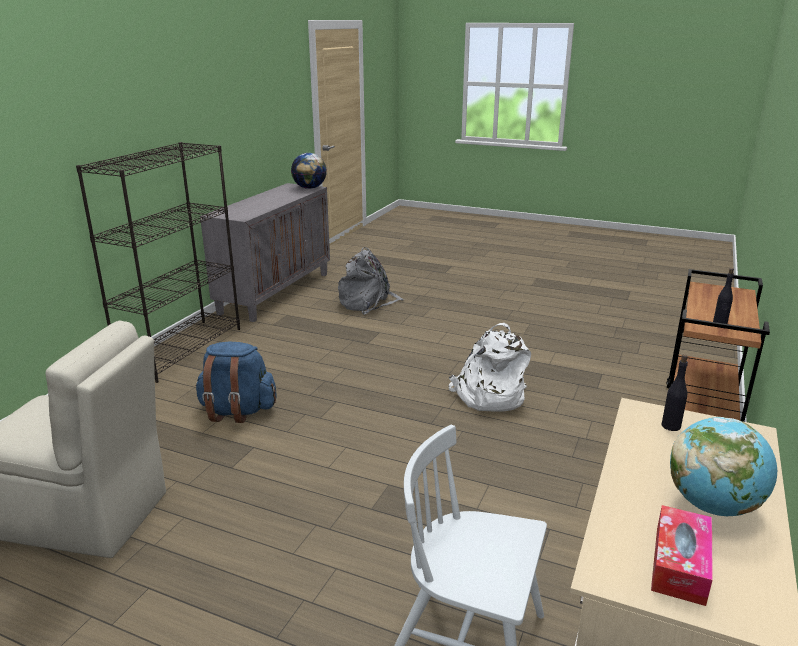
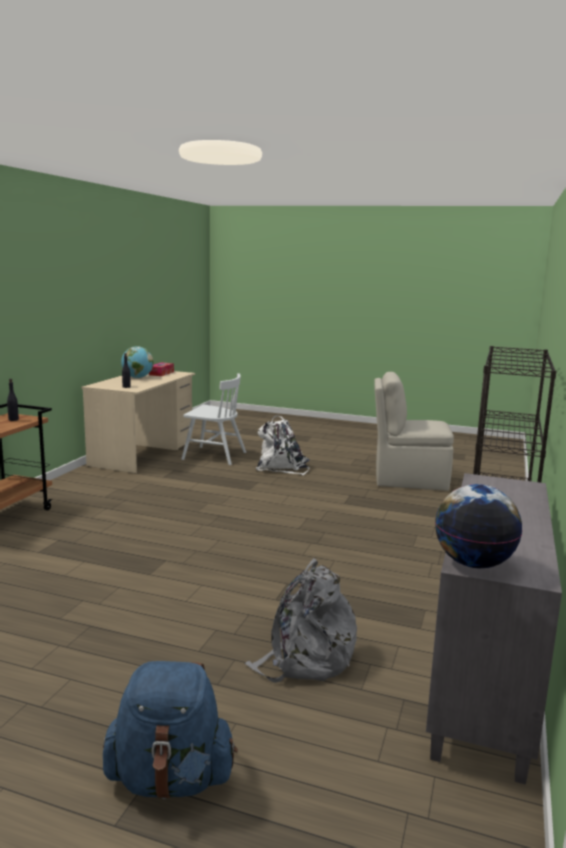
camera: 175 degrees right, 10 degrees down
(237, 411) = (375, 521): blue backpack -> blue backpack (170, 779)
(488, 396) = (166, 532): white backpack -> white backpack (282, 467)

